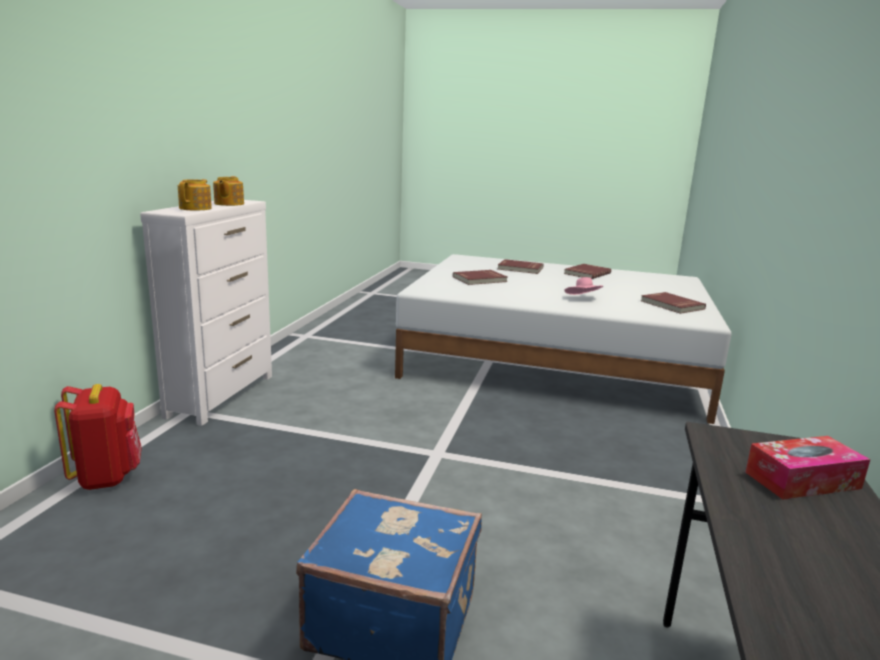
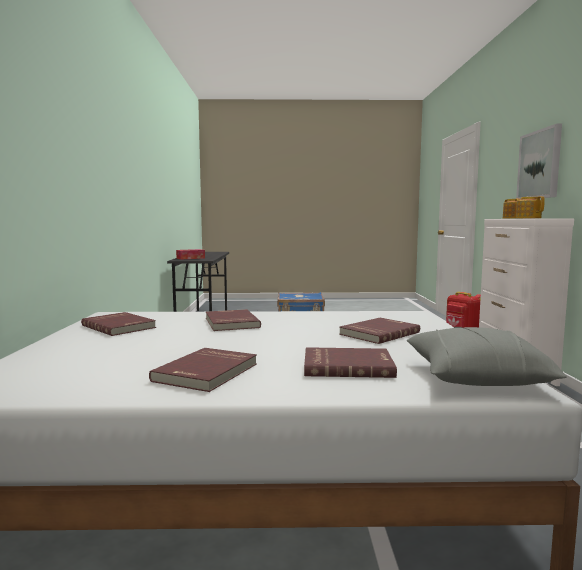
camera: 165 degrees right, 10 degrees down
(155, 127) = (539, 164): none -> picture
(471, 260) = (475, 378): none -> grey pillow
(583, 298) = (230, 323): pink hat -> red book

